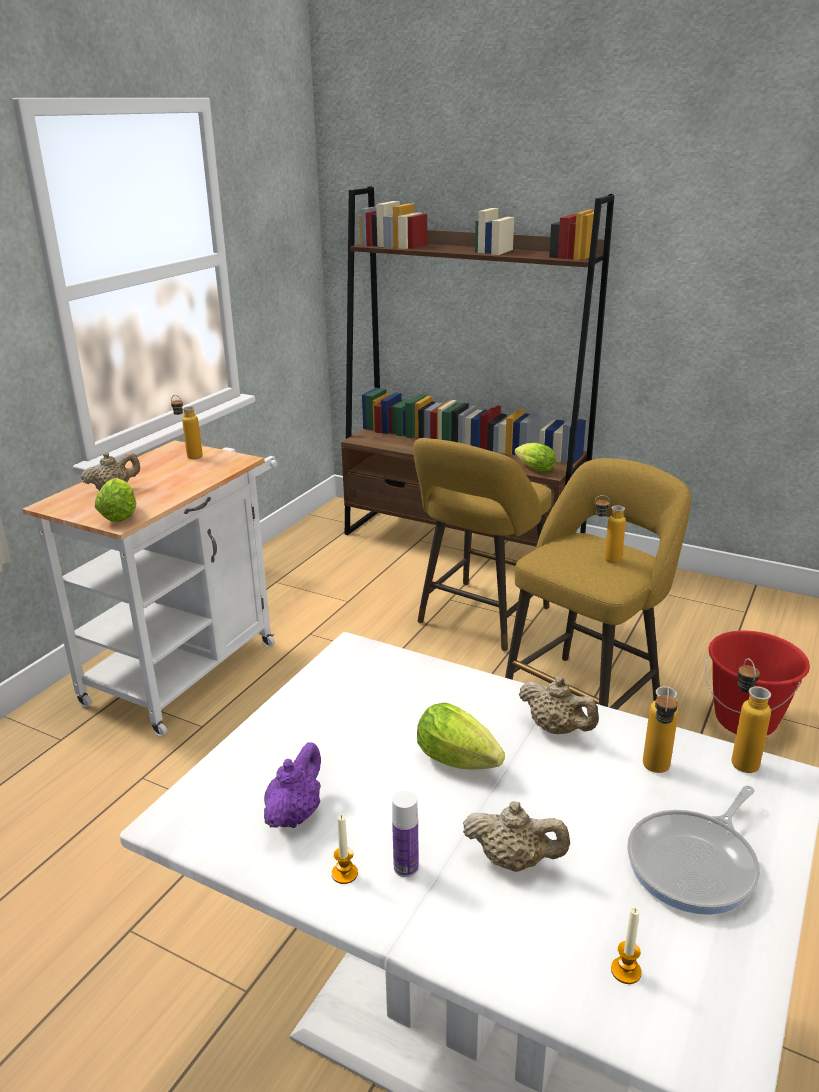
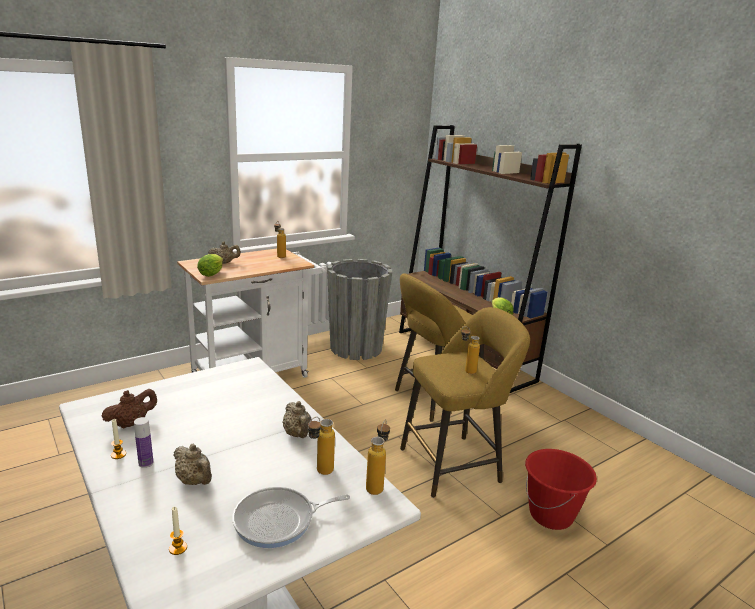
camera: 25 degrees right, 5 degrees down
(295, 814) = (131, 423): purple teapot -> brown teapot
(305, 576) = (356, 348): none -> grey planter
(462, 762) = (231, 431): lettuce -> none

